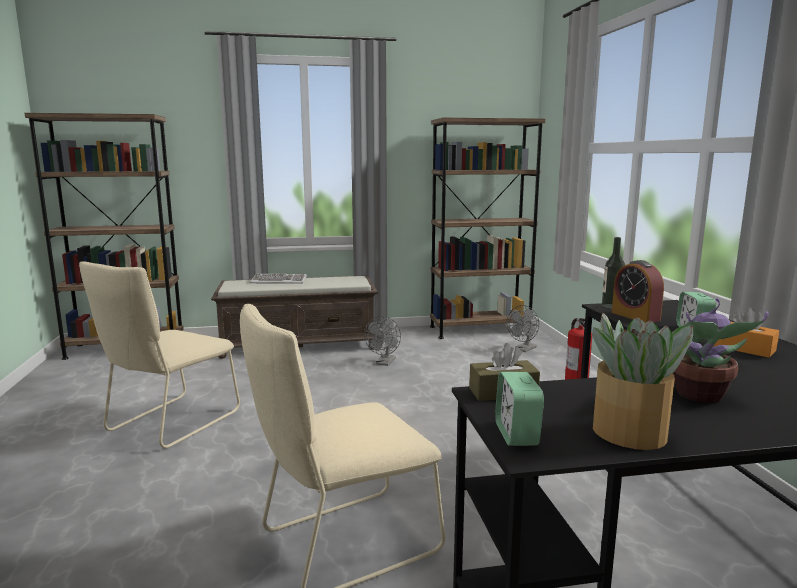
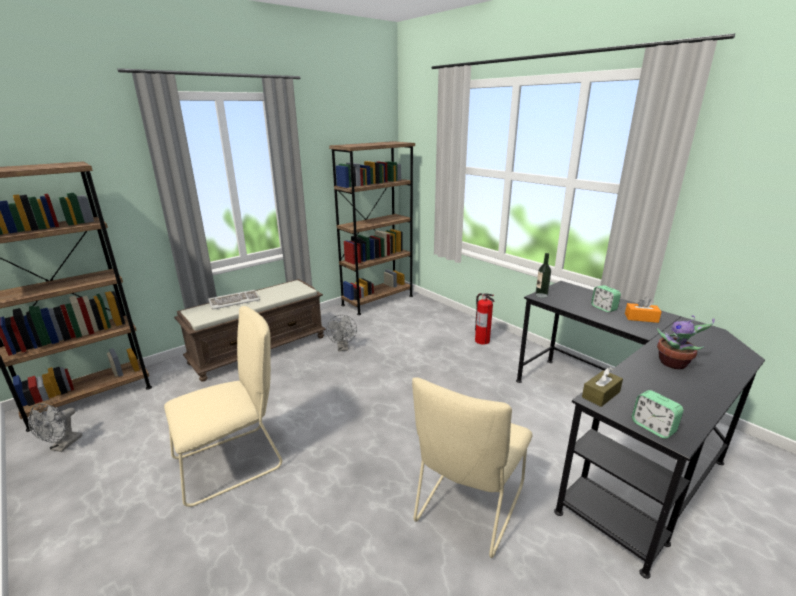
camera: 30 degrees left, 10 degrees up
(170, 423) = (233, 462): beige chair -> beige chair turned 120 degrees counterclockwise
(524, 349) = (421, 311): grey fan -> grey fan (63, 446)
(630, 433) = (689, 405): potted plant -> none
(635, 316) = (564, 302): alarm clock -> none

